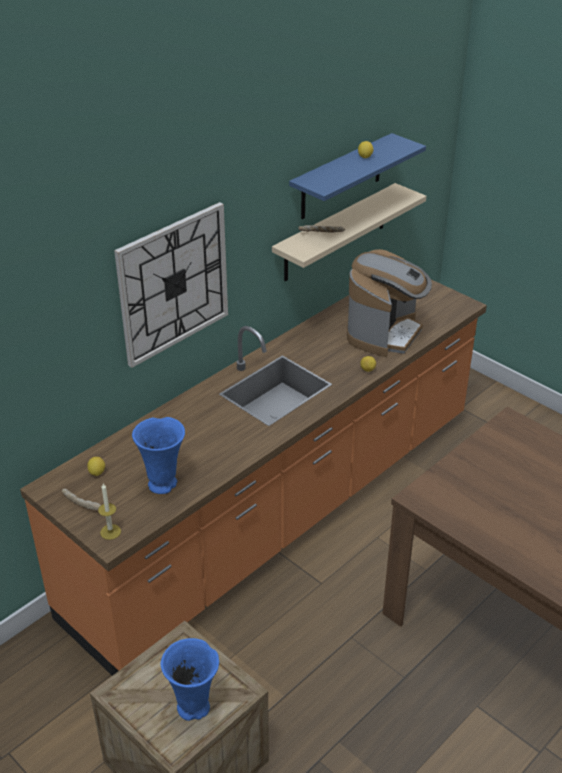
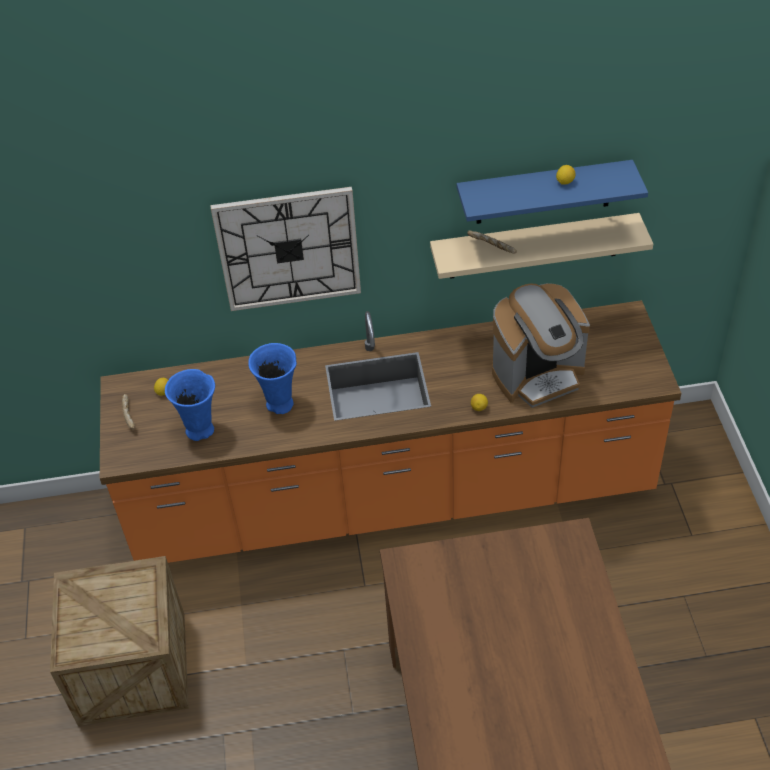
camera: 40 degrees right, 10 degrees up
(110, 532) = (125, 452): candle -> none
(194, 708) = (108, 632): blue vase -> blue vase (280, 405)

